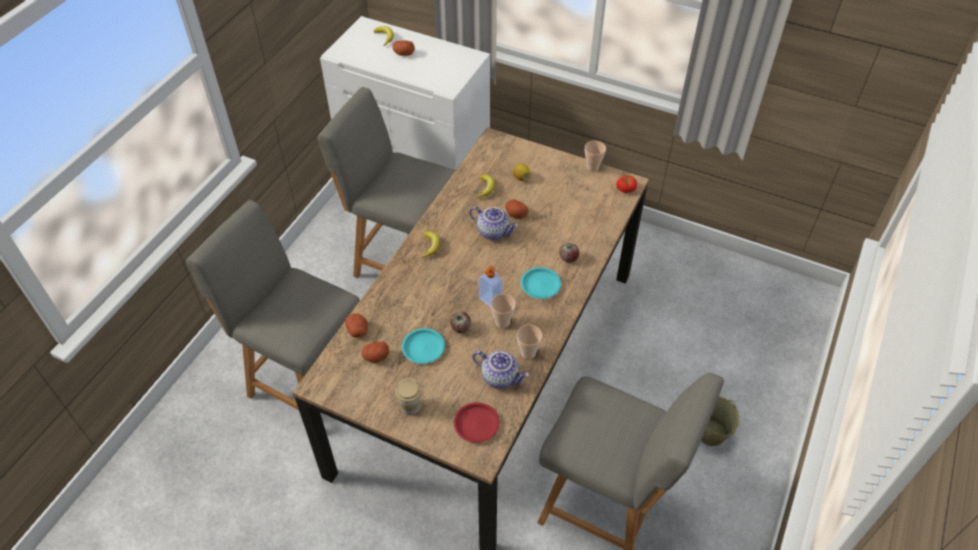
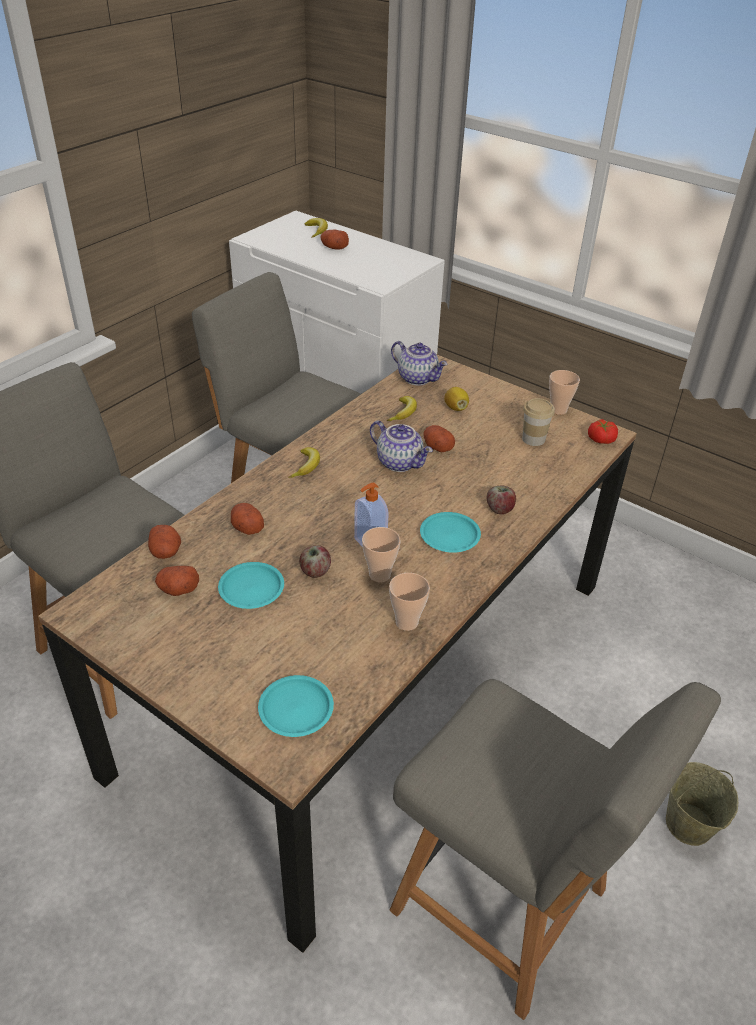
camera: 10 degrees right, 10 degrees down
(405, 302) = (246, 527): none -> potato
(410, 407) = (202, 665): cup -> cup (533, 439)
(476, 424) = (295, 709): red plate -> turquoise plate
(500, 377) = (355, 648): teapot -> teapot (418, 378)

